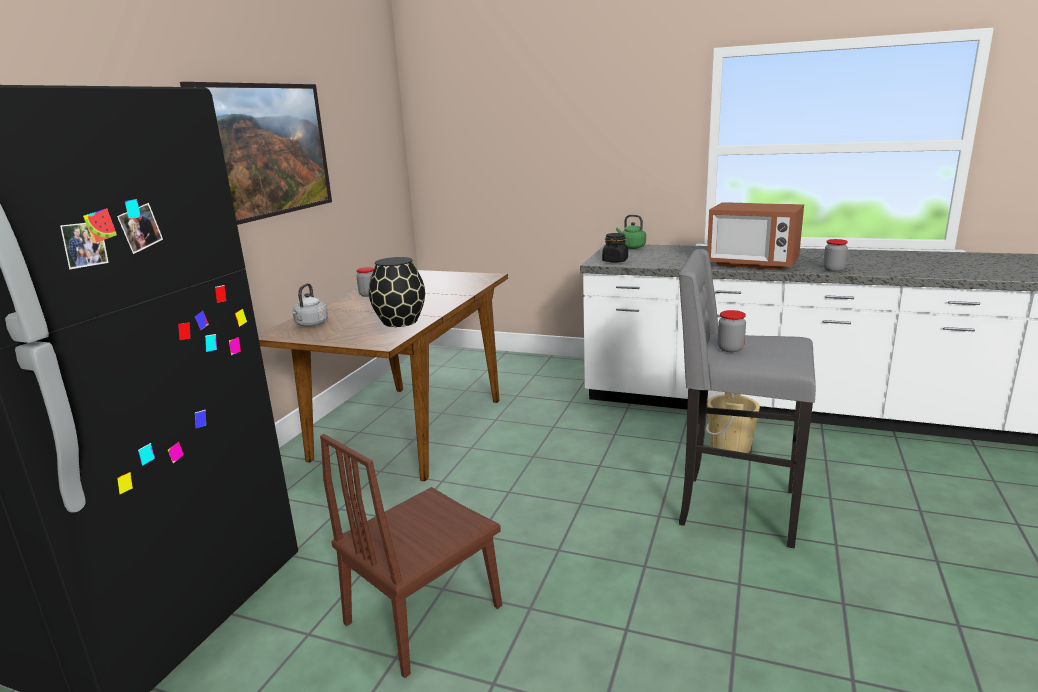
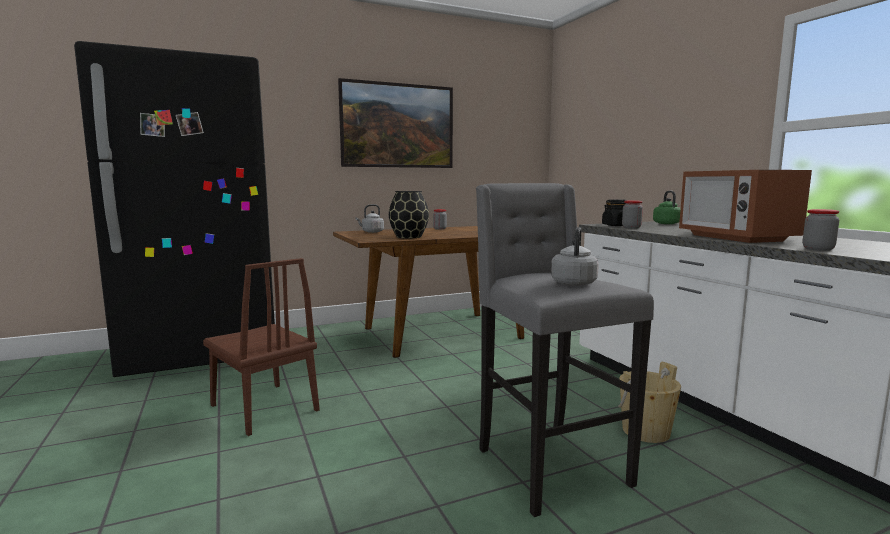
camera: 45 degrees right, 10 degrees down
(424, 614) = (264, 408): brown chair -> brown chair turned 135 degrees counterclockwise
(730, 349) = (533, 276): jar -> jar (631, 227)
(773, 346) = (574, 283): none -> grey kettle

